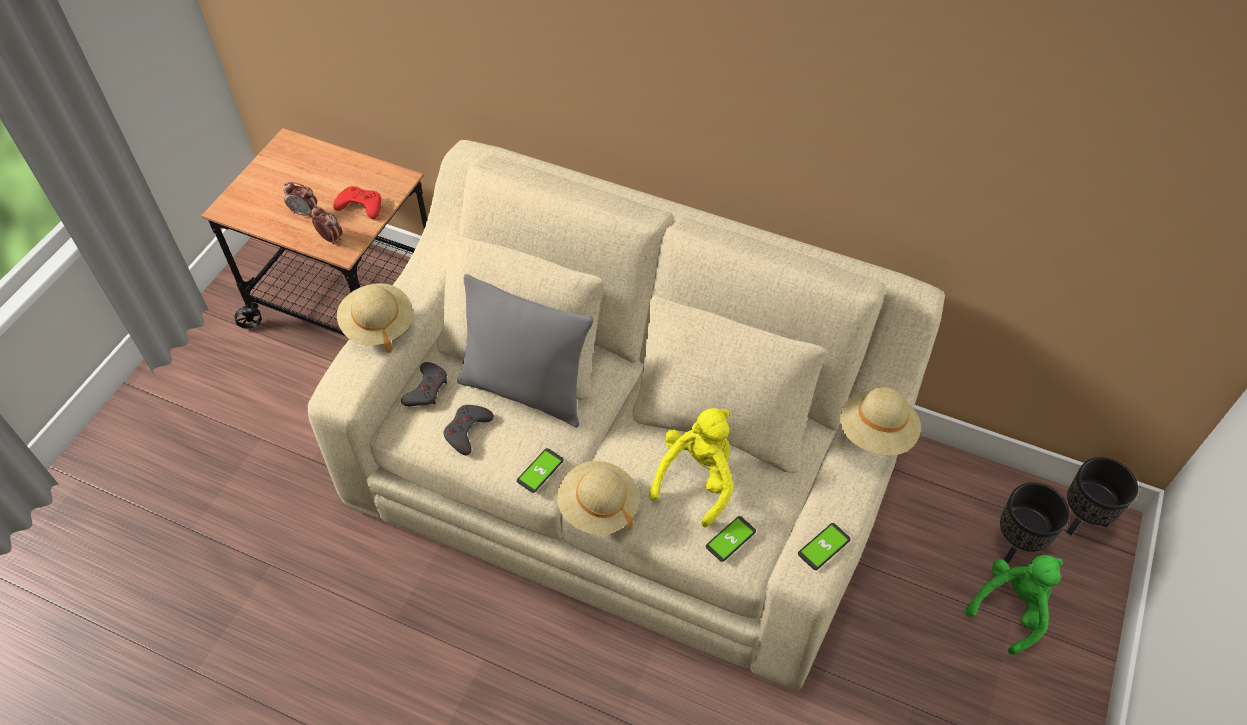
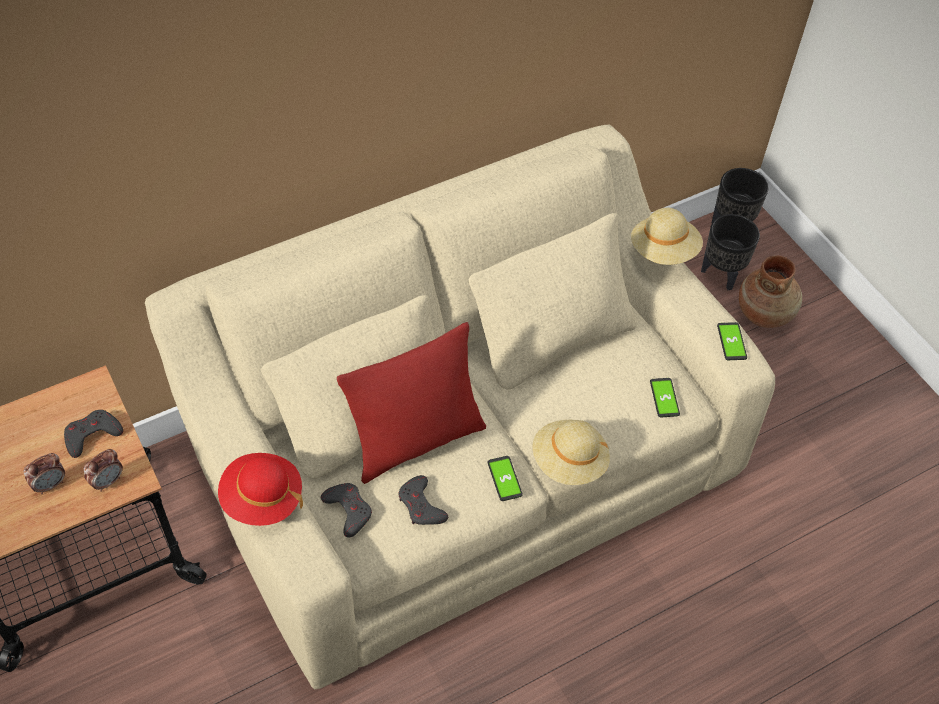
camera: 55 degrees left, 0 degrees up
(330, 238) = (108, 481): alarm clock -> alarm clock turned 150 degrees clockwise
(360, 205) = (92, 435): red game controller -> grey game controller
(378, 326) = (262, 499): beige hat -> red hat
(525, 390) = (416, 441): grey pillow -> red pillow
(697, 479) = (597, 384): yellow plush toy -> none
(1011, 608) = (764, 313): green plush toy -> brown vase

